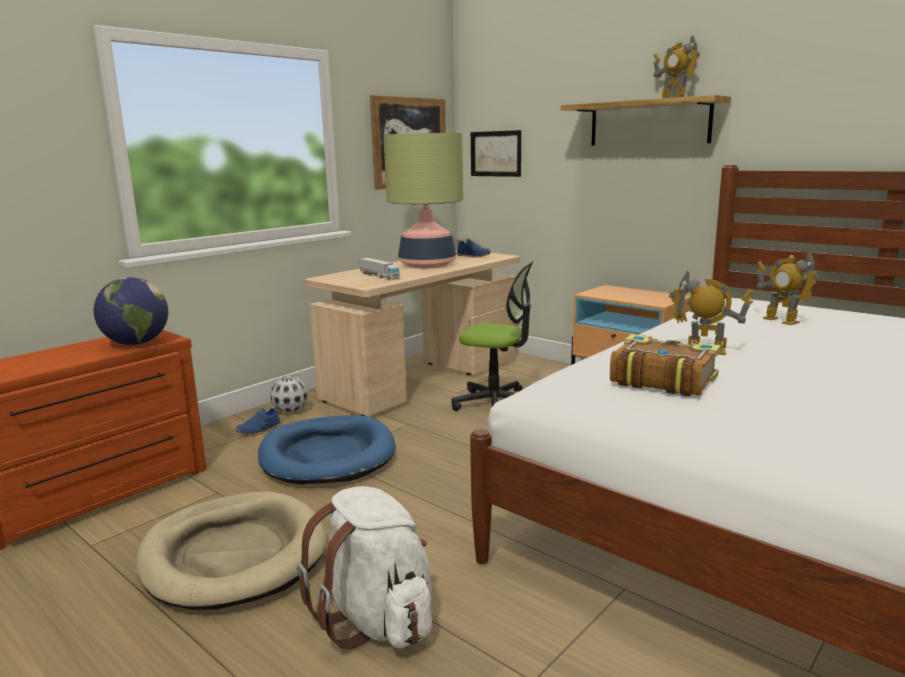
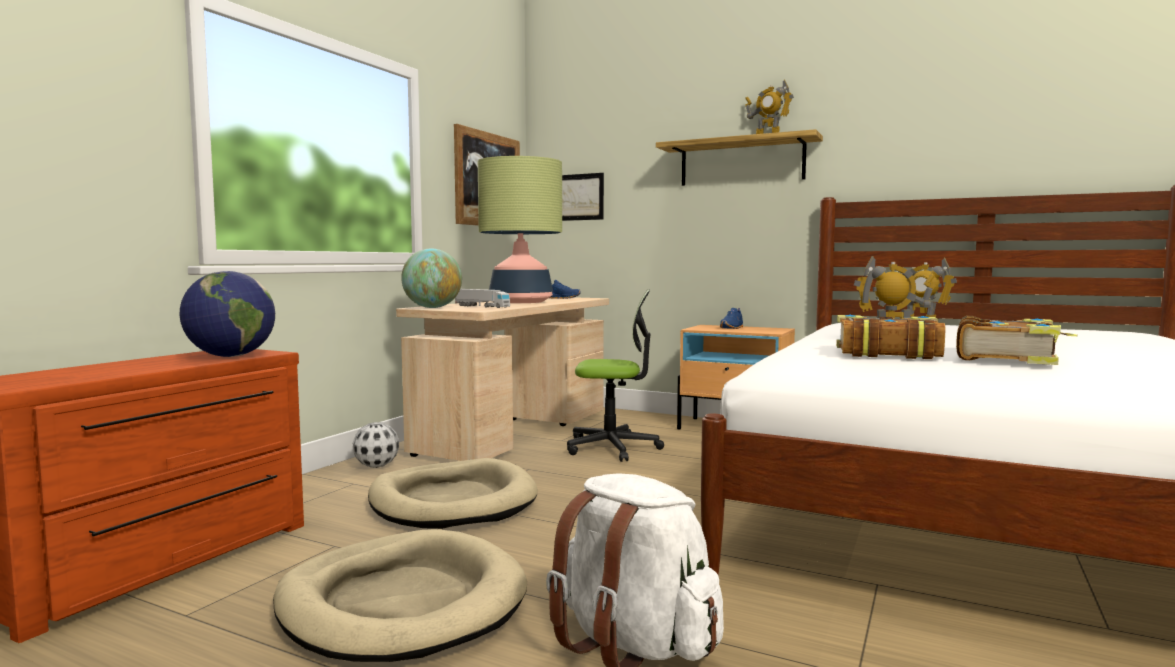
camera: 15 degrees left, 10 degrees down
(260, 430) = (349, 485): blue shoe -> blue shoe (732, 328)
(327, 455) = (453, 501): blue dog bed -> beige dog bed
(335, 278) = (432, 307): none -> globe
(774, 398) = (1007, 357): none -> book

